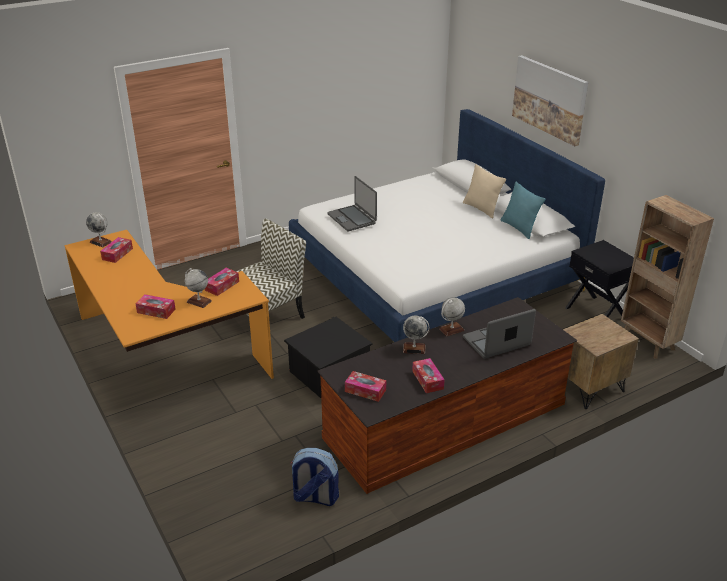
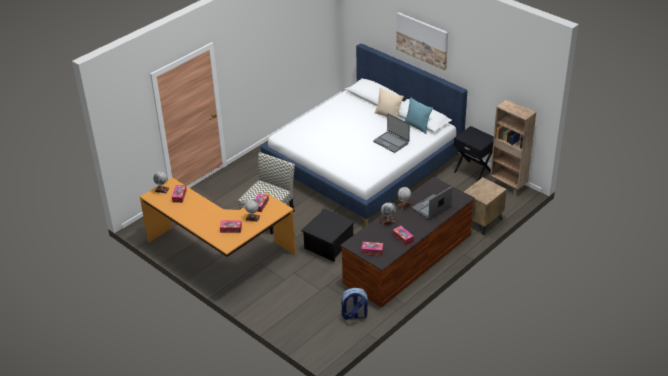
camera: 15 degrees left, 5 degrees up
(352, 219) = (309, 139): laptop -> laptop (391, 142)

